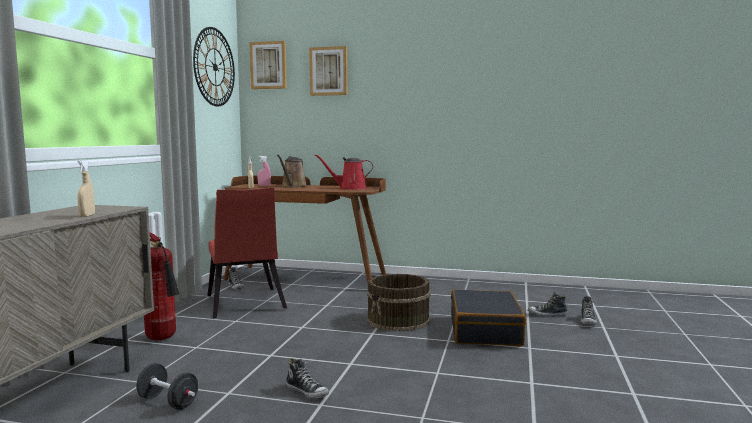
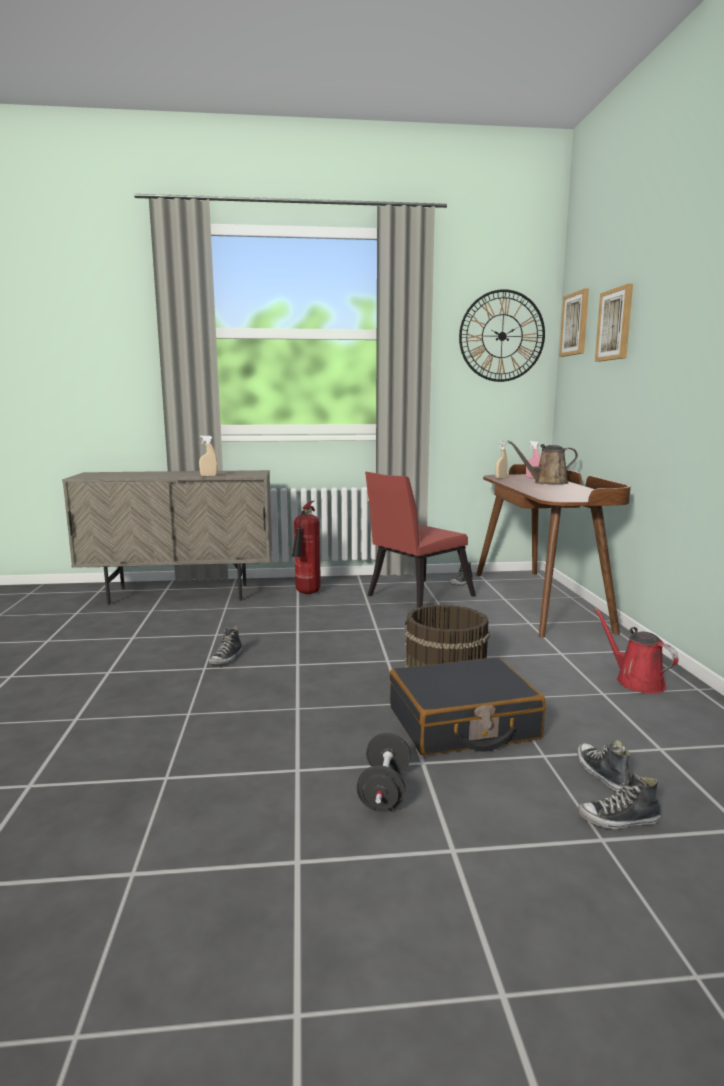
camera: 70 degrees right, 5 degrees up
(168, 402) = (195, 622): black dumbbell -> black dumbbell (384, 791)
(350, 188) = (572, 494): red watering can -> red watering can (636, 681)

